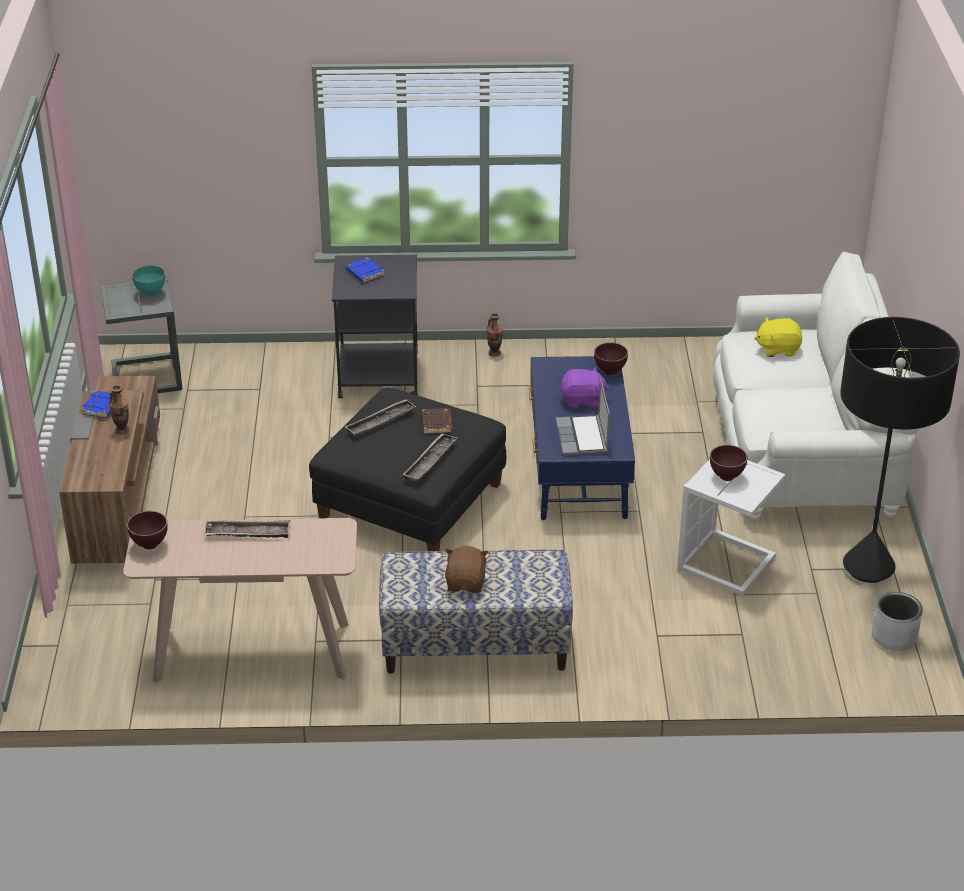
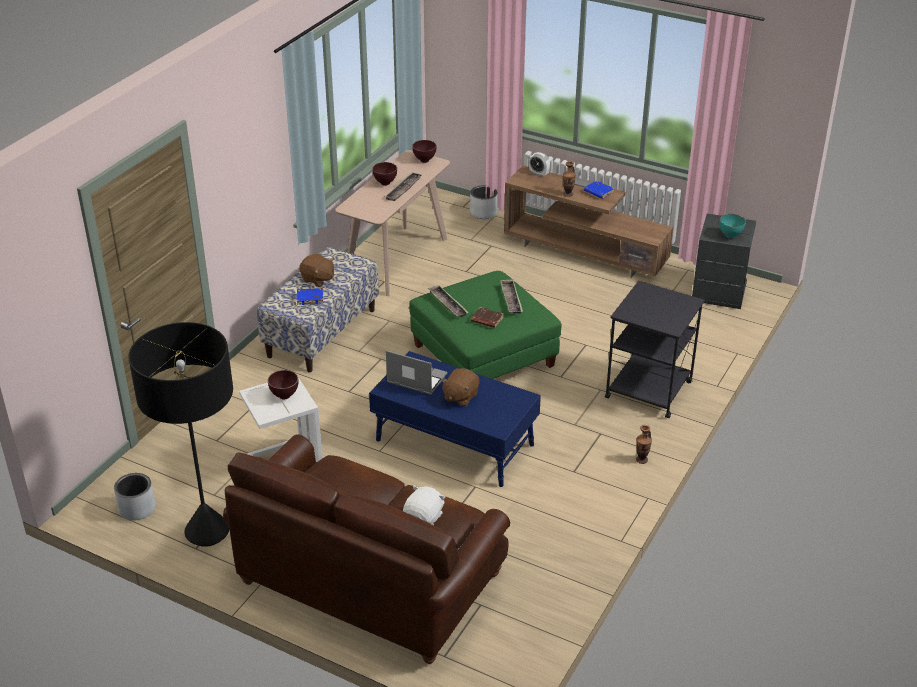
camera: 120 degrees right, 0 degrees up
(64, 618) = (483, 213): none -> grey planter
(78, 470) = (539, 173): none -> alarm clock
(364, 273) = (666, 304): blue book -> blue book (310, 298)
(410, 499) = (484, 355): black ottoman -> green ottoman
(582, 400) = (460, 396): purple plush toy -> brown plush toy
(609, 372) = (486, 425): brown bowl -> brown bowl (385, 183)
(778, 349) = (424, 518): yellow plush toy -> white plush toy
(802, 448) = (372, 577): white sofa -> brown sofa

